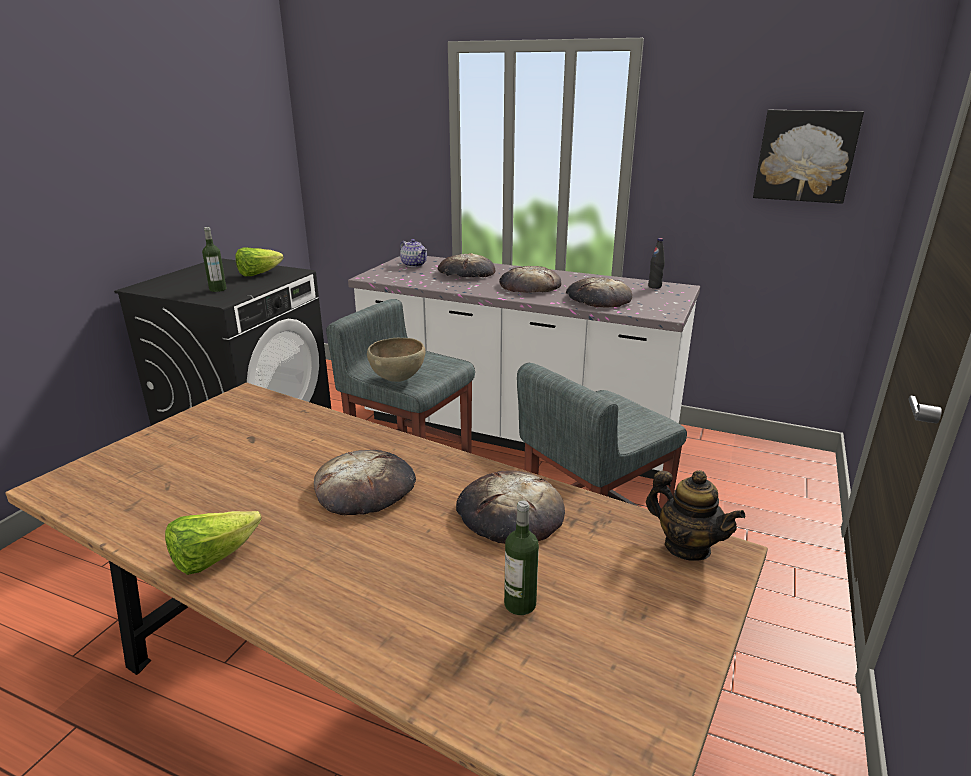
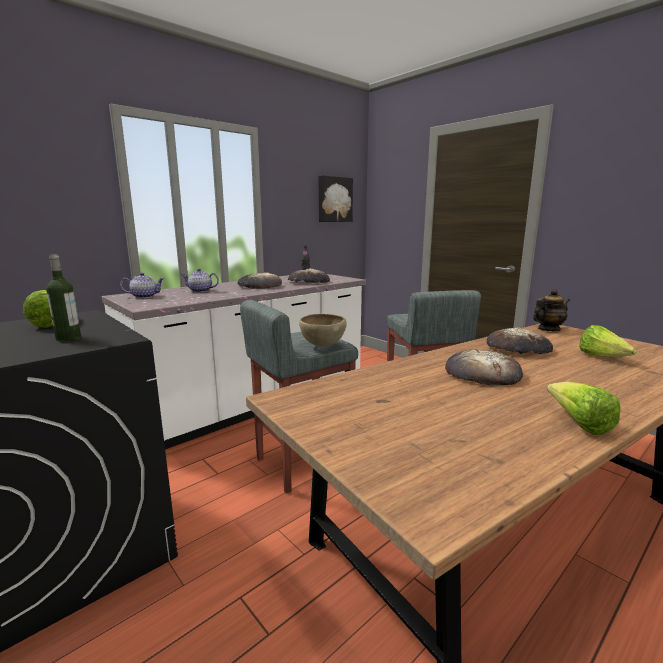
camera: 65 degrees left, 10 degrees down
(466, 273) = (200, 291): bread -> teapot
(520, 604) = (601, 357): bottle -> lettuce

